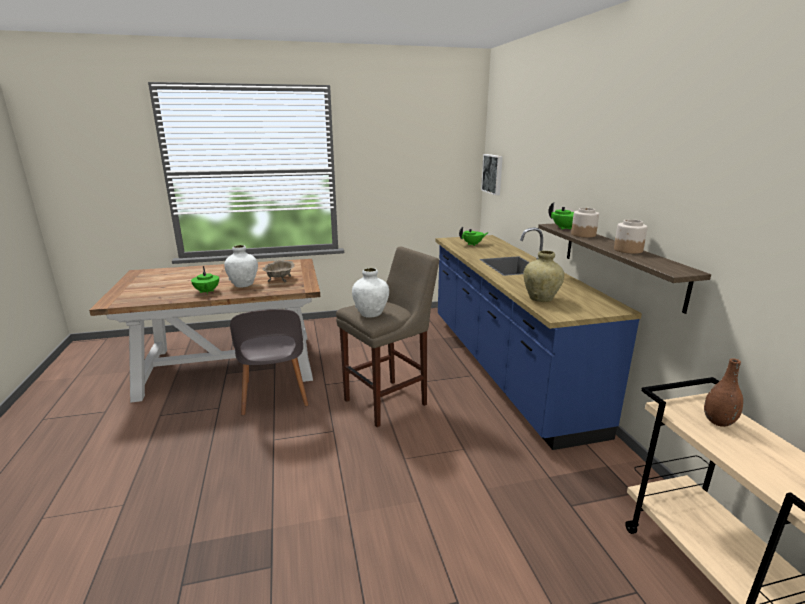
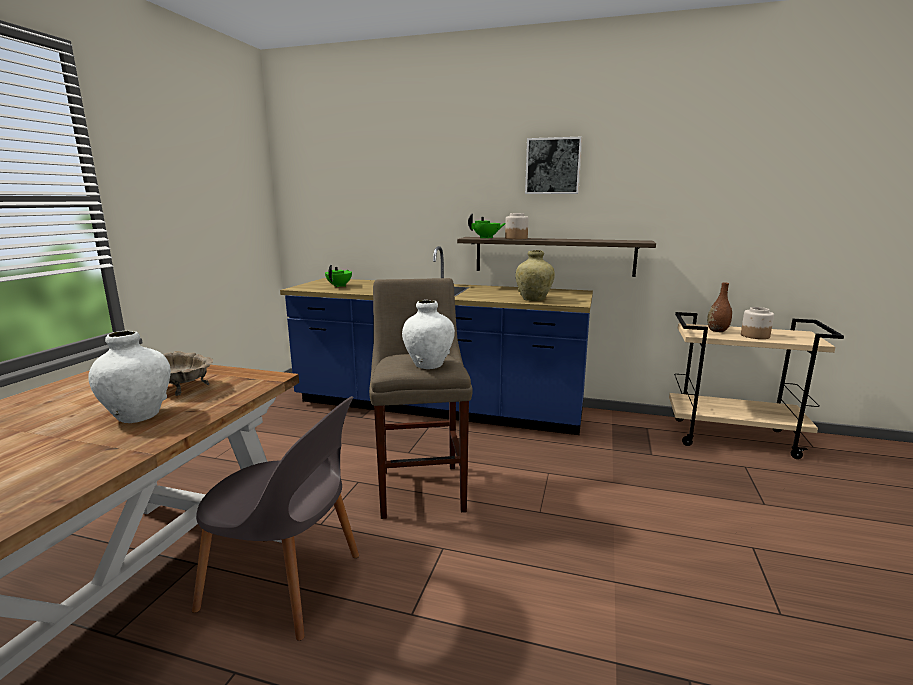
camera: 60 degrees left, 5 degrees down
(206, 292) = (92, 453): green teapot -> none
(493, 174) = (305, 205): picture -> picture (553, 166)
(627, 250) = (577, 239): jar -> jar (754, 336)

